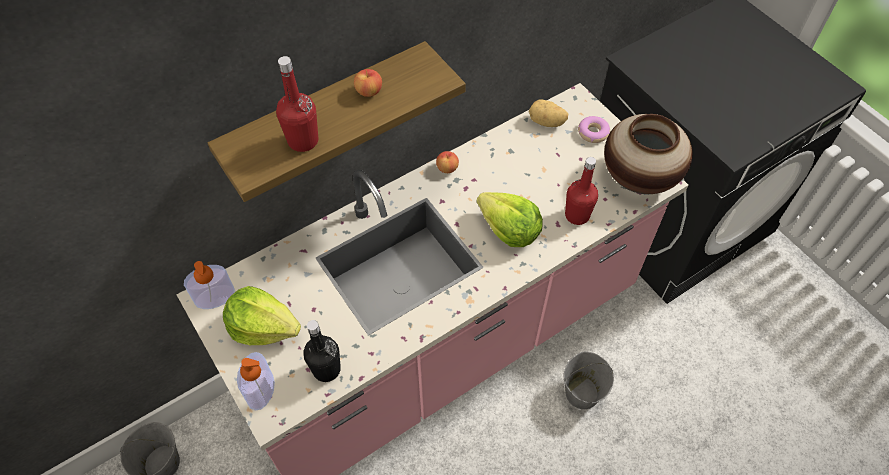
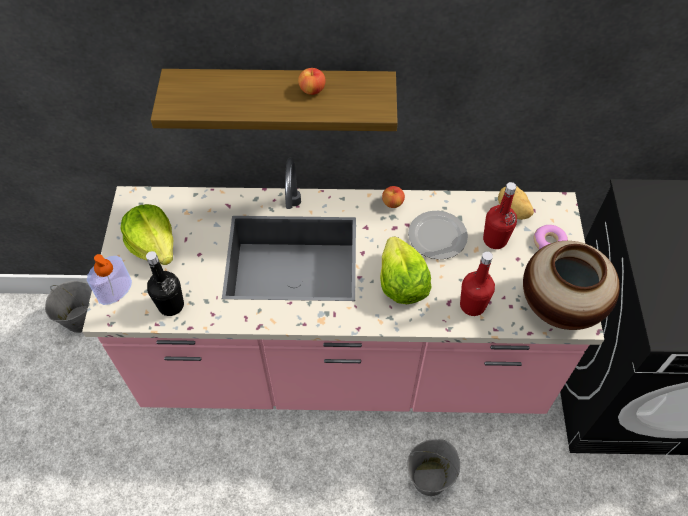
camera: 35 degrees right, 0 degrees up
(215, 297) = (140, 203): soap dispenser -> none
(303, 141) = (228, 103): red bottle -> red bottle (495, 240)
(505, 176) = (436, 237): none -> plate

